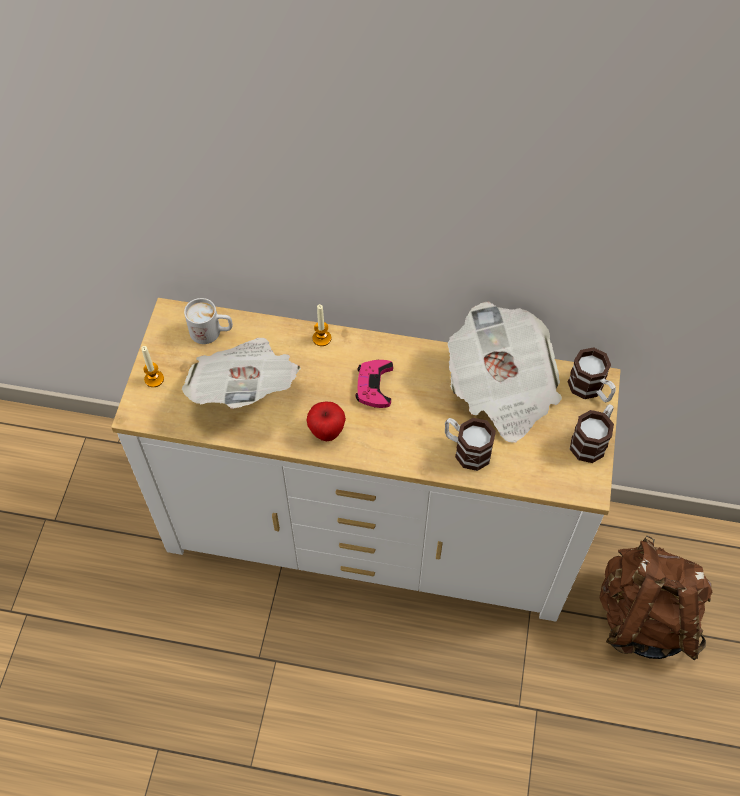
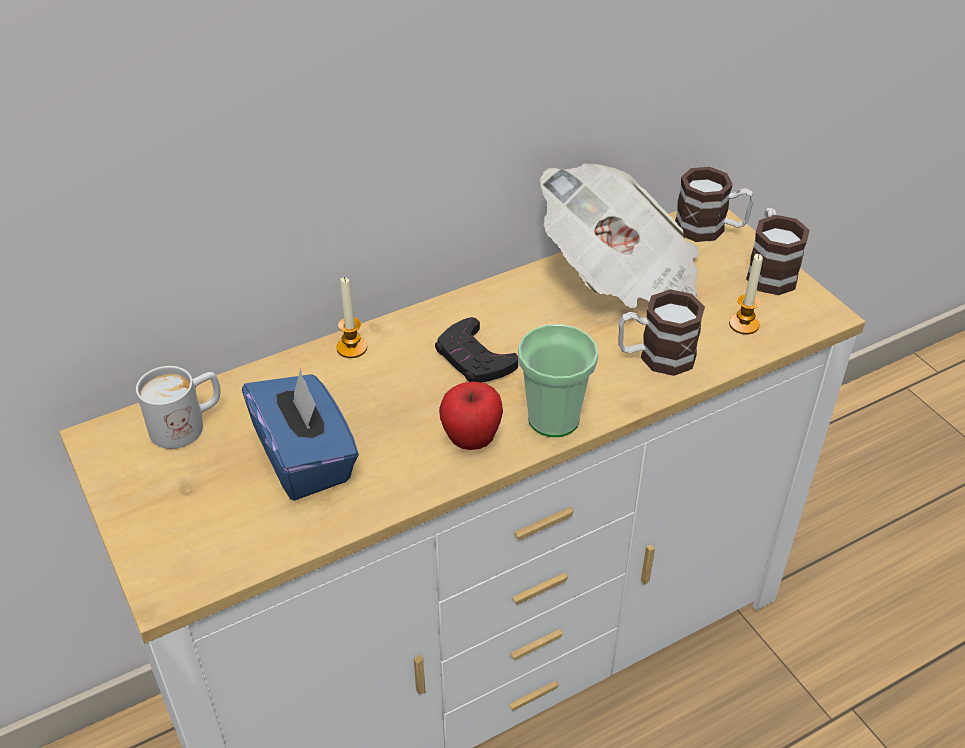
camera: 40 degrees left, 15 degrees down
(154, 379) = (153, 528): candle -> candle (743, 324)
(245, 388) = (305, 458): newspaper -> blue tissue box
(374, 386) = (474, 358): pink game controller -> black game controller
(376, 448) = (553, 419): none -> cup
(644, 617) = (846, 534): brown backpack -> none

